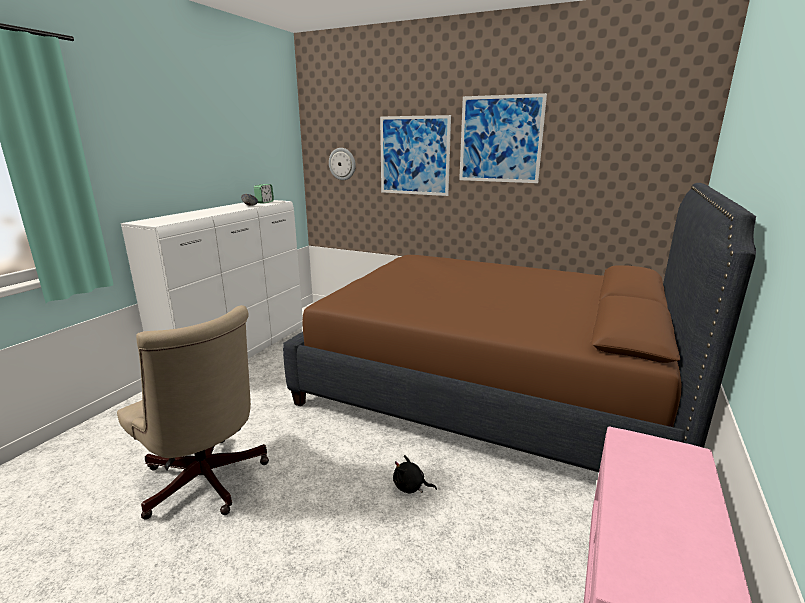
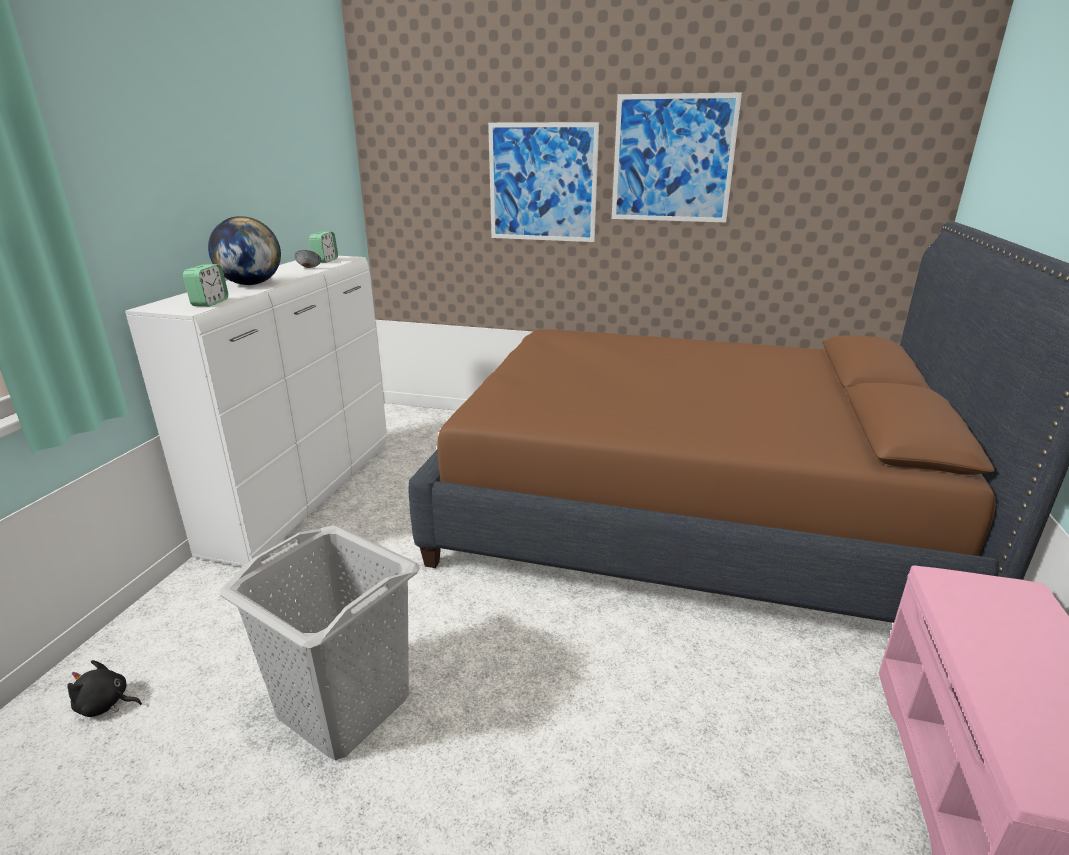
camera: 10 degrees left, 5 degrees up
(171, 221) = (210, 303): none -> alarm clock
(206, 212) = (251, 284): none -> globe
(206, 484) = (344, 707): beige office chair -> grey laundry basket
(342, 164) = (428, 195): wall clock -> none
(411, 487) = (638, 670): black plush toy -> black plush toy (106, 704)

